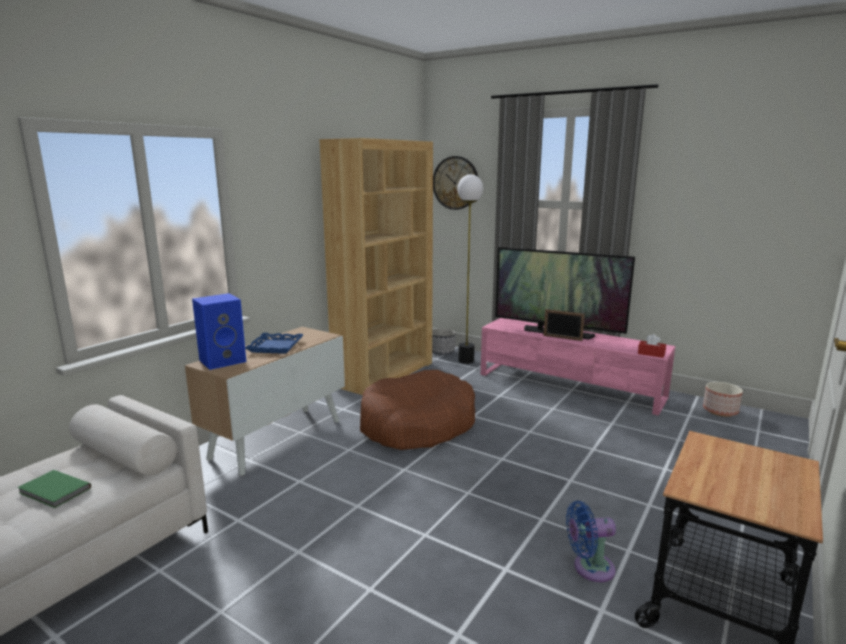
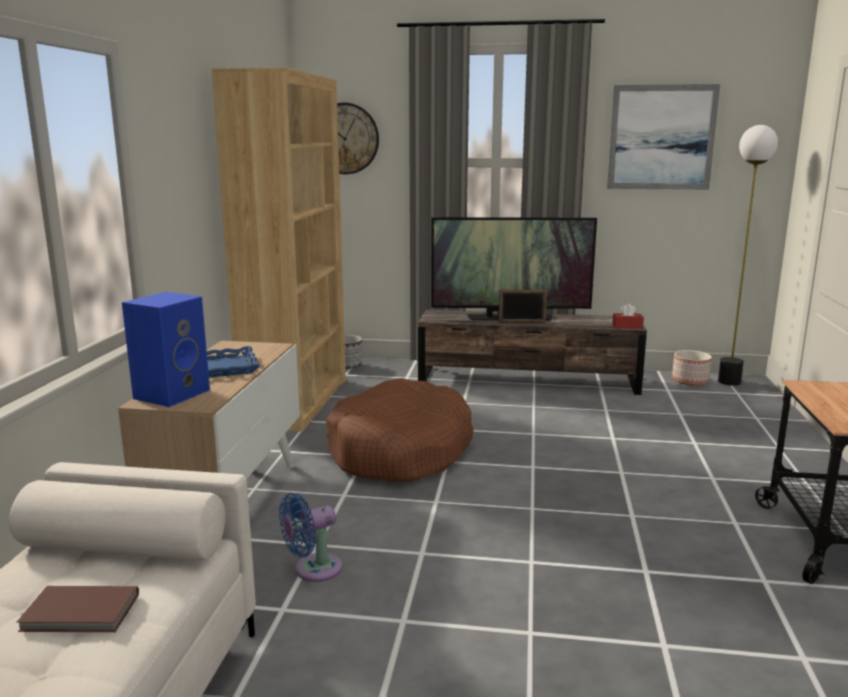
camera: 25 degrees left, 0 degrees up
(54, 491) = (81, 614): green book -> brown book
(466, 360) = (385, 371): floor lamp -> floor lamp (729, 382)
(570, 386) = (528, 380): pink tv stand -> brown tv stand
(589, 568) = (718, 547): blue fan -> blue fan (313, 570)
(711, 188) = (661, 137): none -> picture

